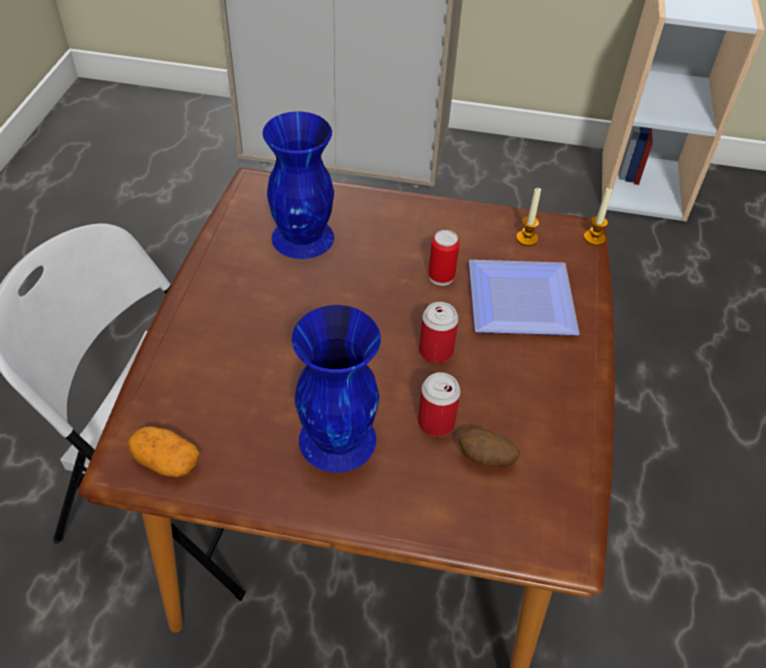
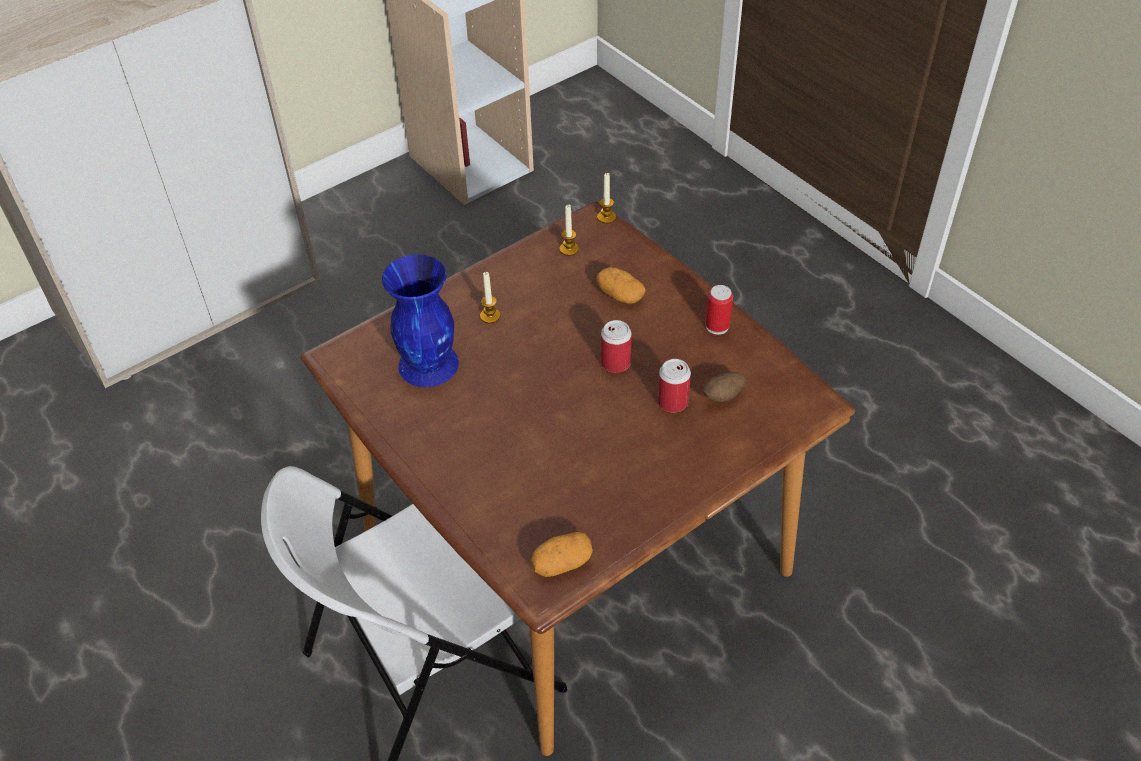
camera: 45 degrees left, 0 degrees up
(339, 439) = (636, 459): blue vase -> none
(394, 239) = (490, 316): none -> candle
(441, 276) = (553, 316): can -> can (717, 326)
(517, 304) = (620, 295): plate -> potato

